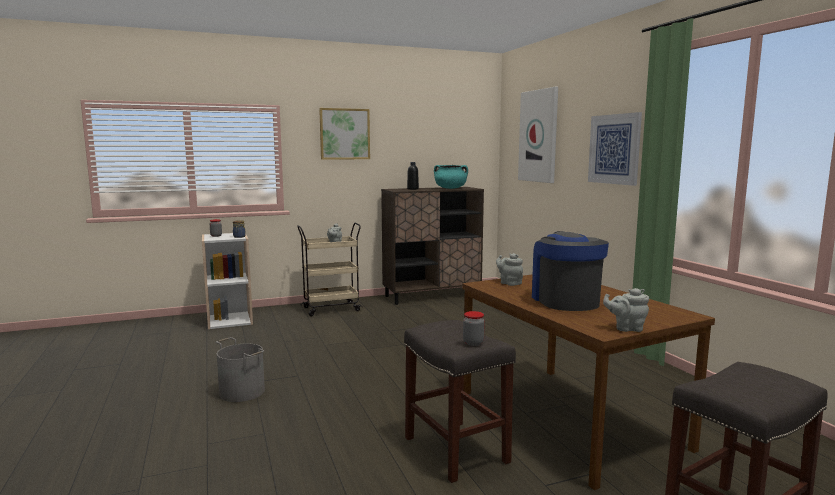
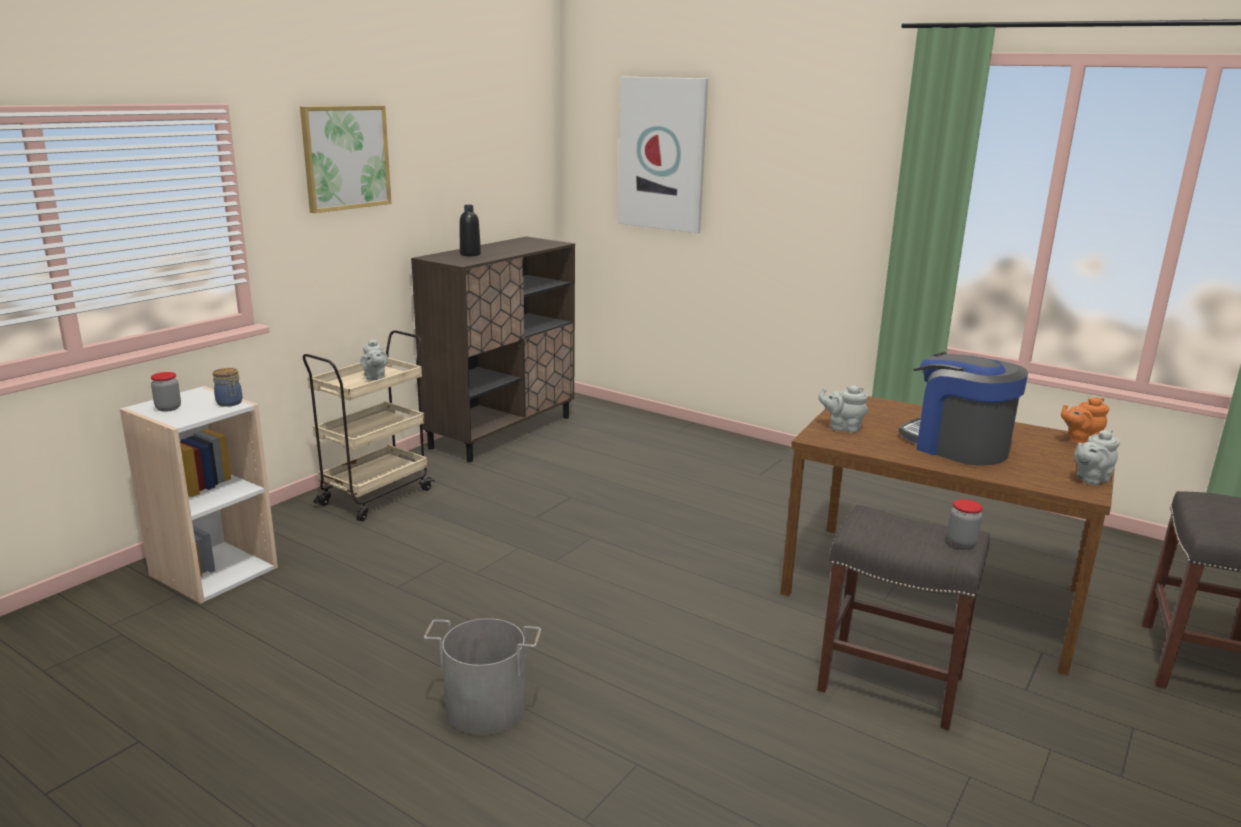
camera: 35 degrees left, 10 degrees up
(450, 188) = (522, 246): turquoise cooking pot -> none
(614, 149) = (828, 190): picture -> none
(676, 313) = (1080, 441): none -> orange teapot

